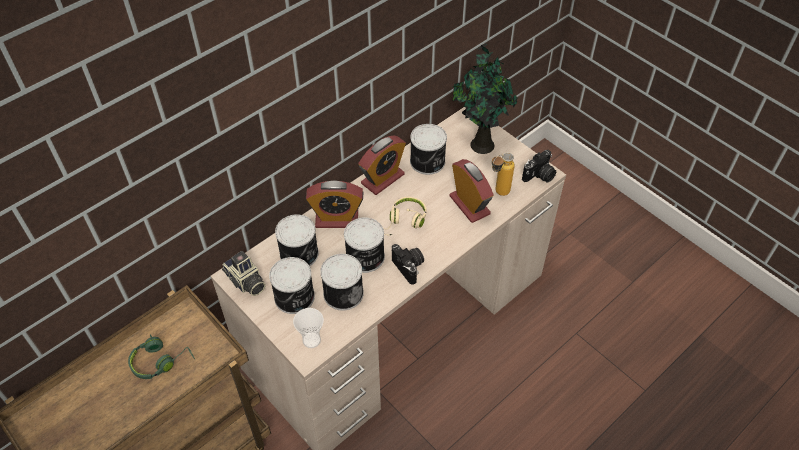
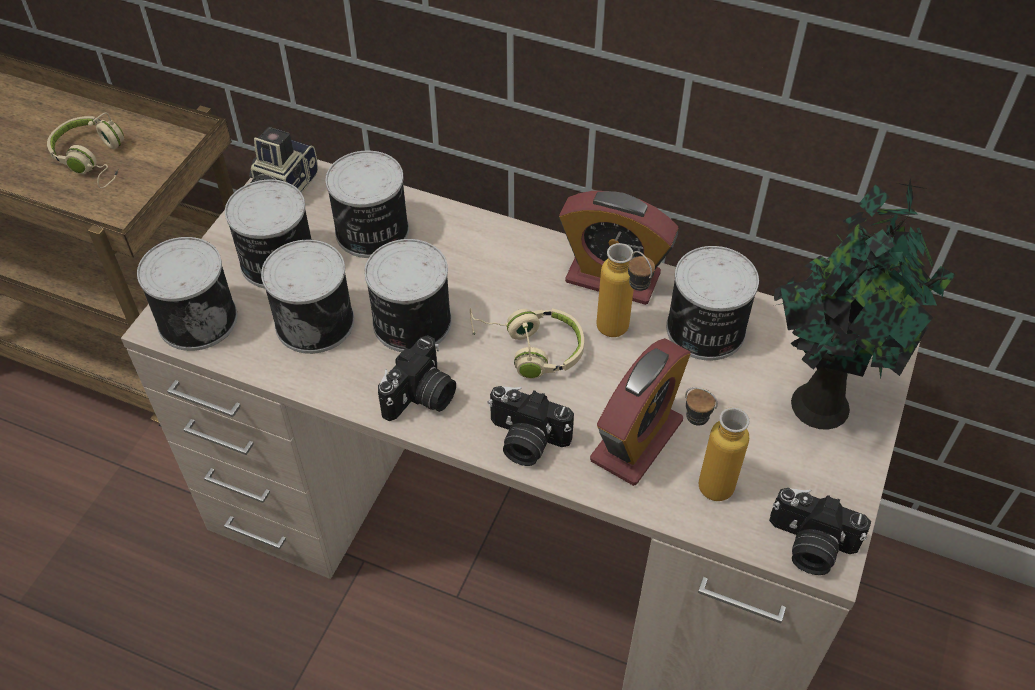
camera: 65 degrees right, 0 degrees up
(161, 361) = (94, 159): green headphones -> beige headphones
(311, 340) = (197, 318): cup -> can
(336, 219) = (476, 250): alarm clock -> none
(415, 188) = (621, 335): none -> bottle
(451, 240) = (525, 441): none -> camera

